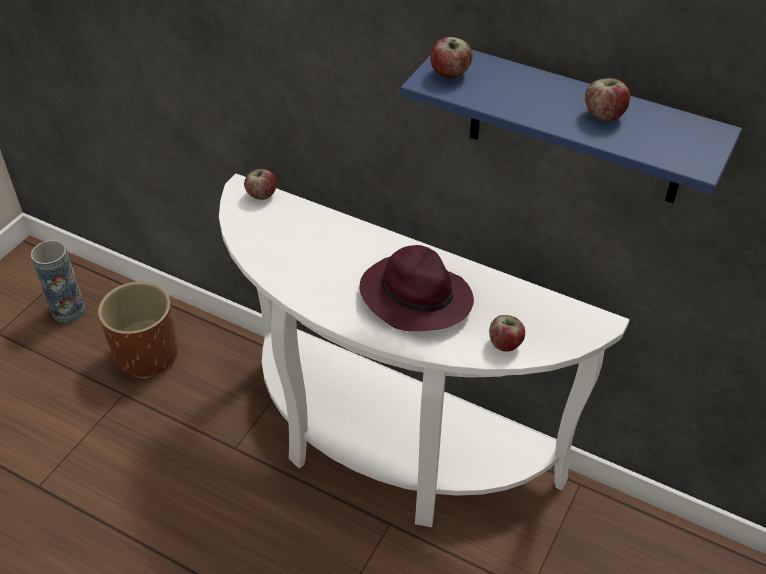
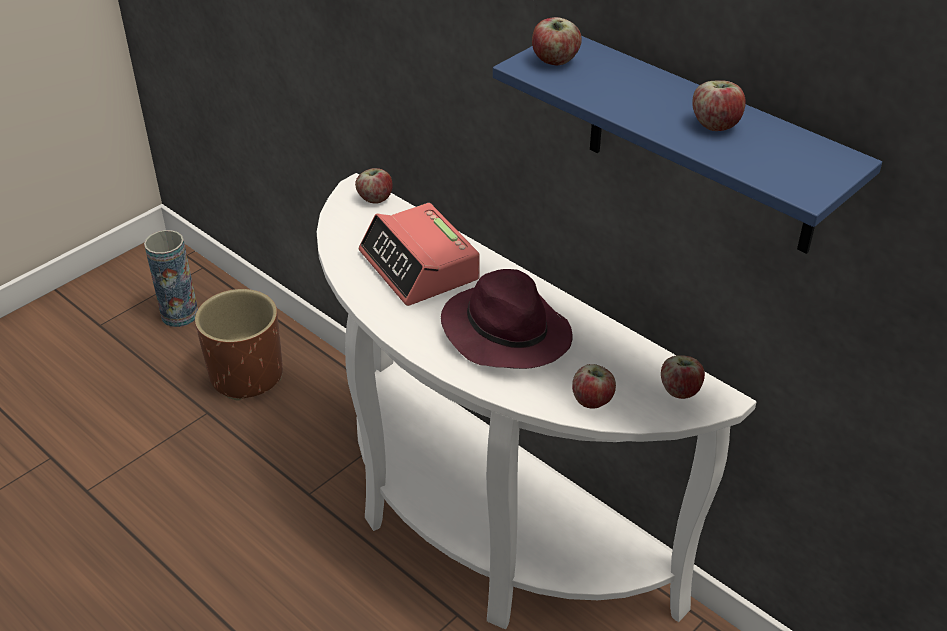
camera: 15 degrees right, 5 degrees down
(322, 251) = (419, 266): none -> alarm clock
(569, 321) = (680, 390): none -> apple

